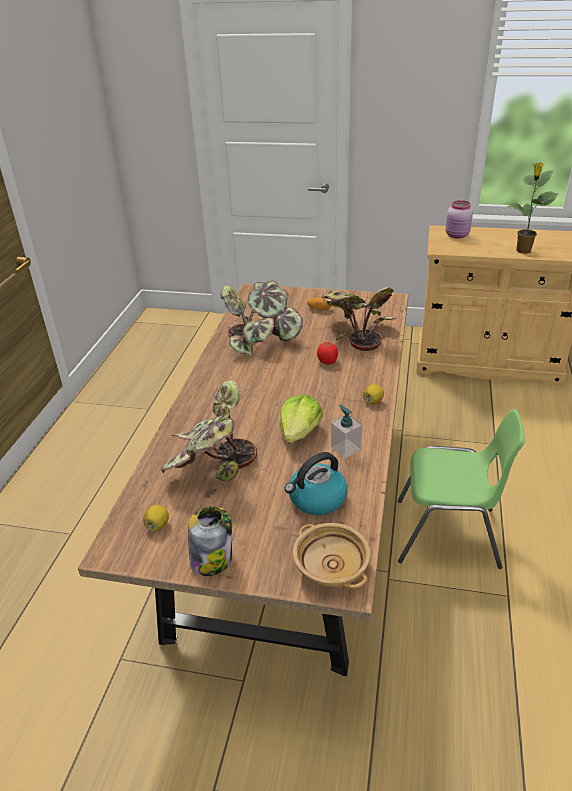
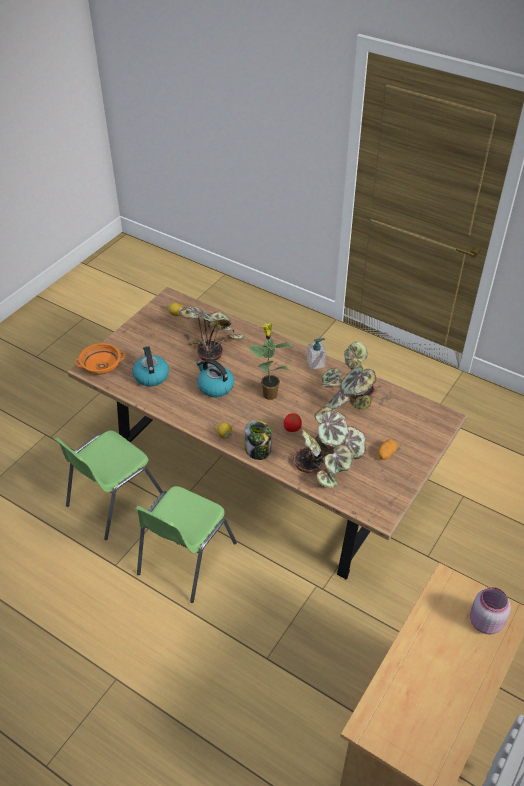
camera: 110 degrees right, 10 degrees up
(212, 559) = (139, 328): jar -> jar (258, 450)
(299, 432) = (215, 386): lettuce -> kettle
(330, 567) = (102, 366): beige bowl -> orange bowl
(345, 448) = (184, 402): soap dispenser -> soap dispenser (316, 363)
(424, 646) = (113, 500): none -> green chair
(523, 251) = (407, 668): potted plant -> potted plant (269, 394)

